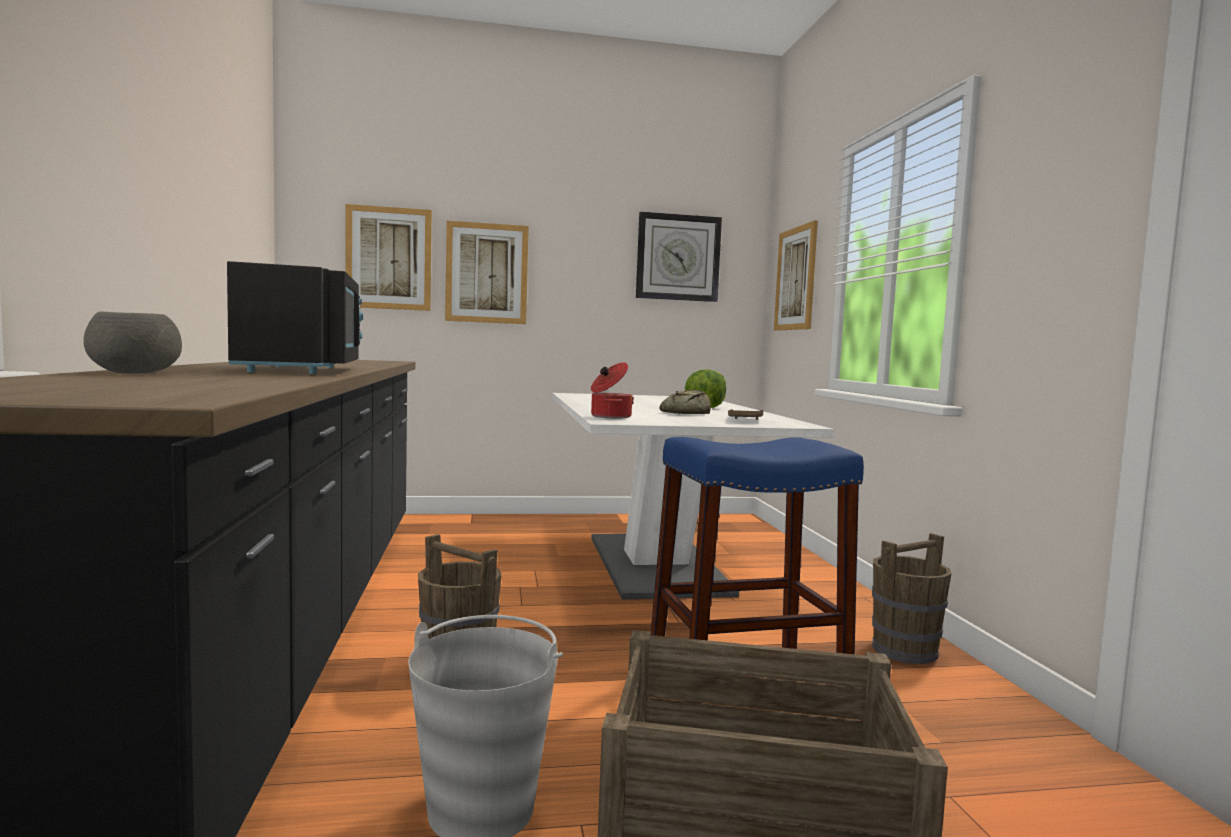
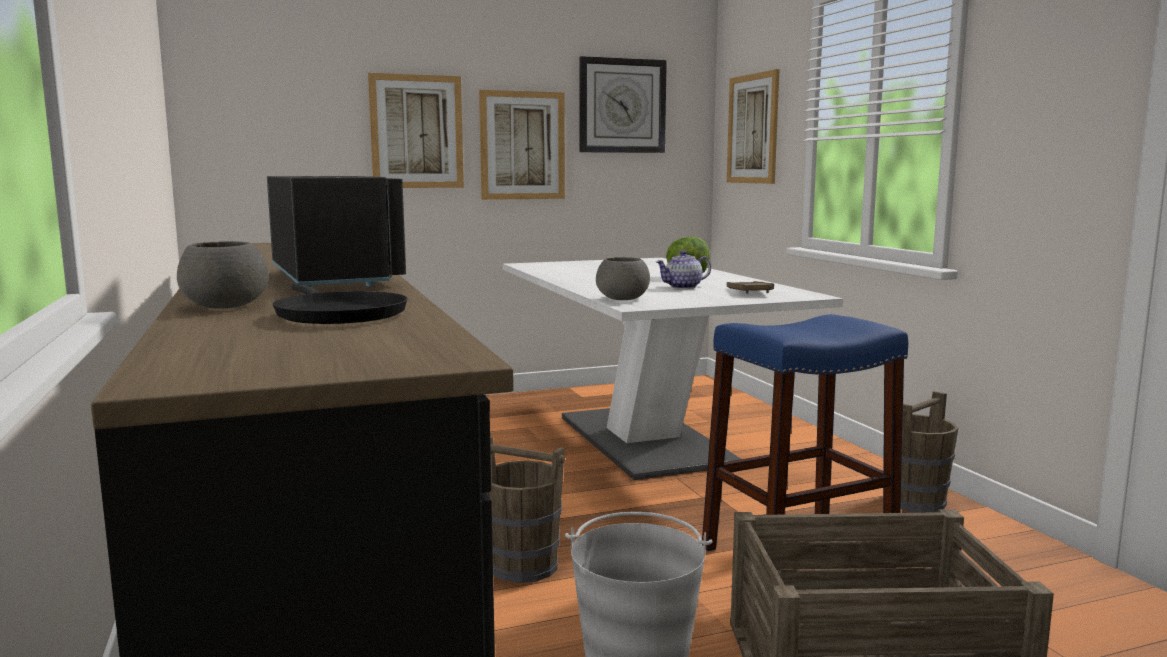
camera: 10 degrees left, 5 degrees up
(206, 380) = (337, 314): none -> black frying pan
(389, 258) = (304, 119): picture -> picture (522, 145)
(609, 416) = (622, 299): cooking pot -> grey bowl
(685, 413) = (683, 287): bread -> teapot

